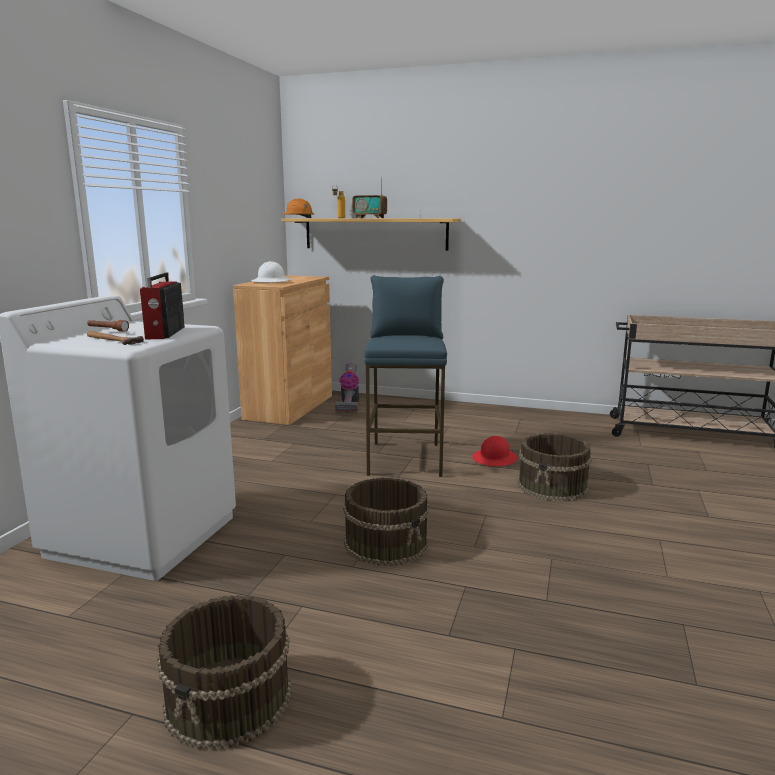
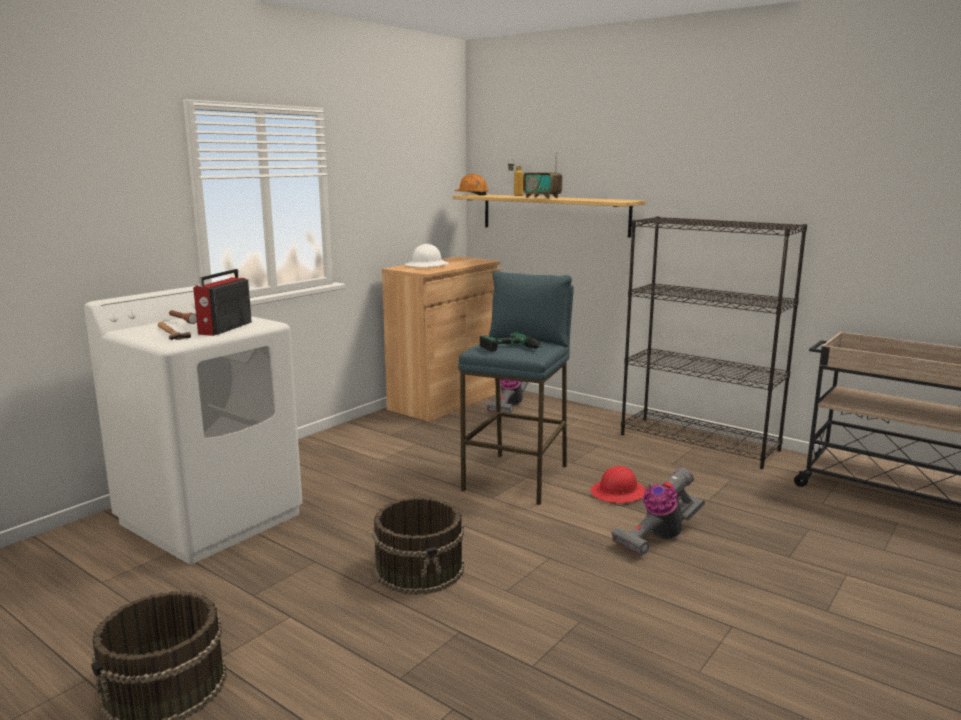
camera: 20 degrees right, 0 degrees up
(411, 341) = (513, 349): none -> power drill
(521, 415) = (699, 442): none -> black bookcase
(553, 486) = (659, 537): brown bucket -> vacuum cleaner

